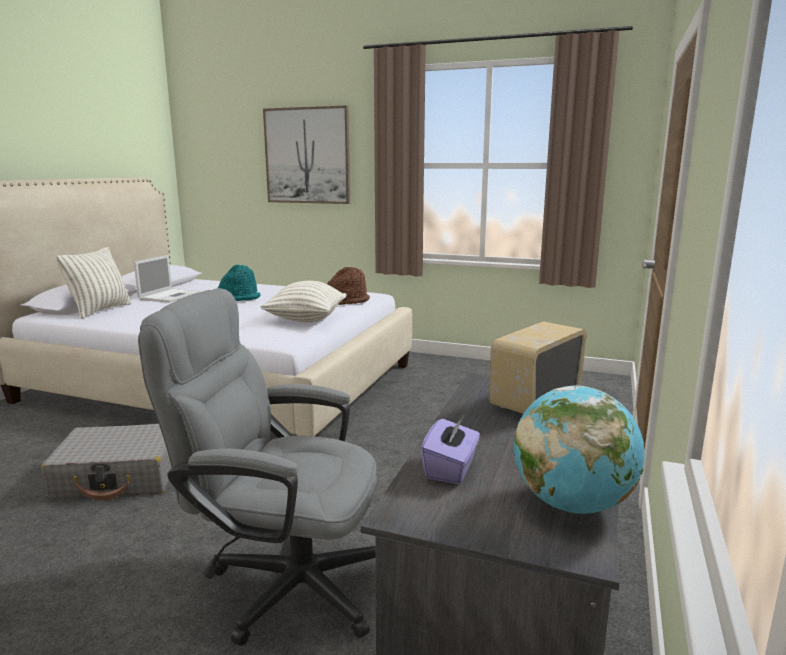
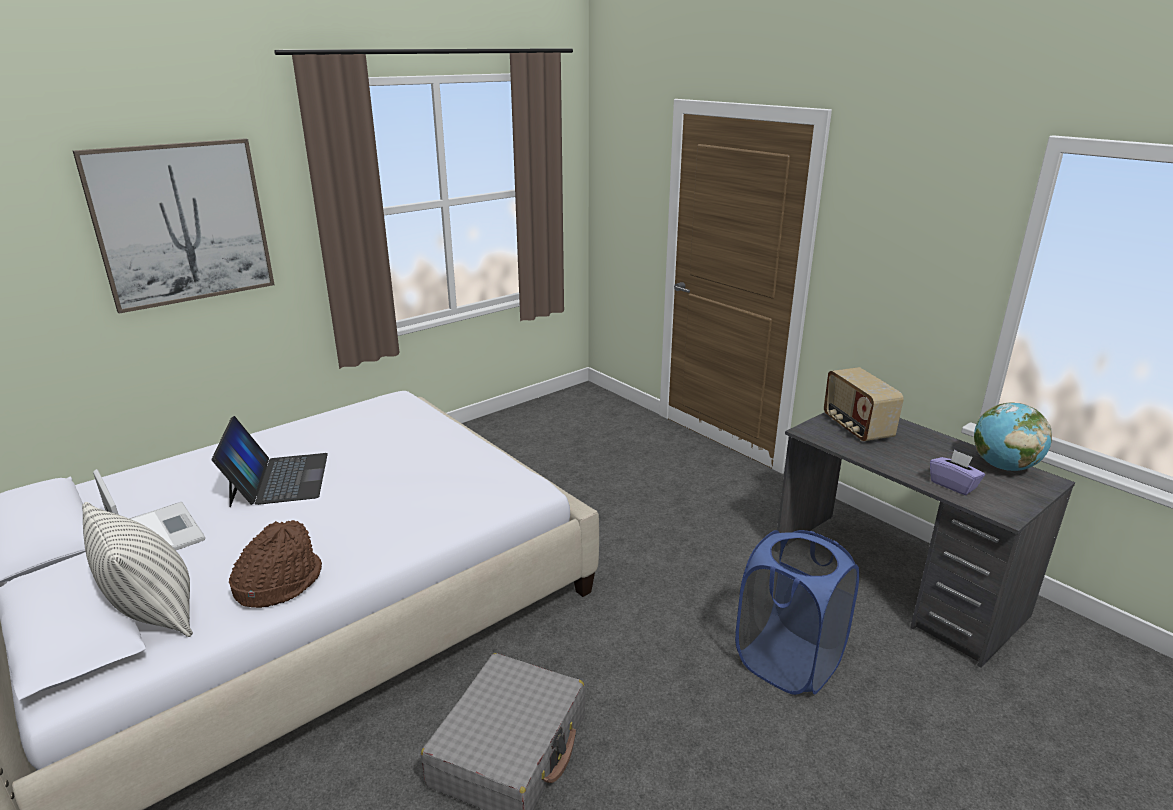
camera: 60 degrees left, 10 degrees up
(240, 298) = (278, 479): turquoise hat -> laptop
(283, 581) = (787, 662): grey office chair -> blue laundry basket
(306, 320) = (461, 460): pillow -> none
(347, 301) = (410, 418): brown hat -> brown hat (279, 583)

